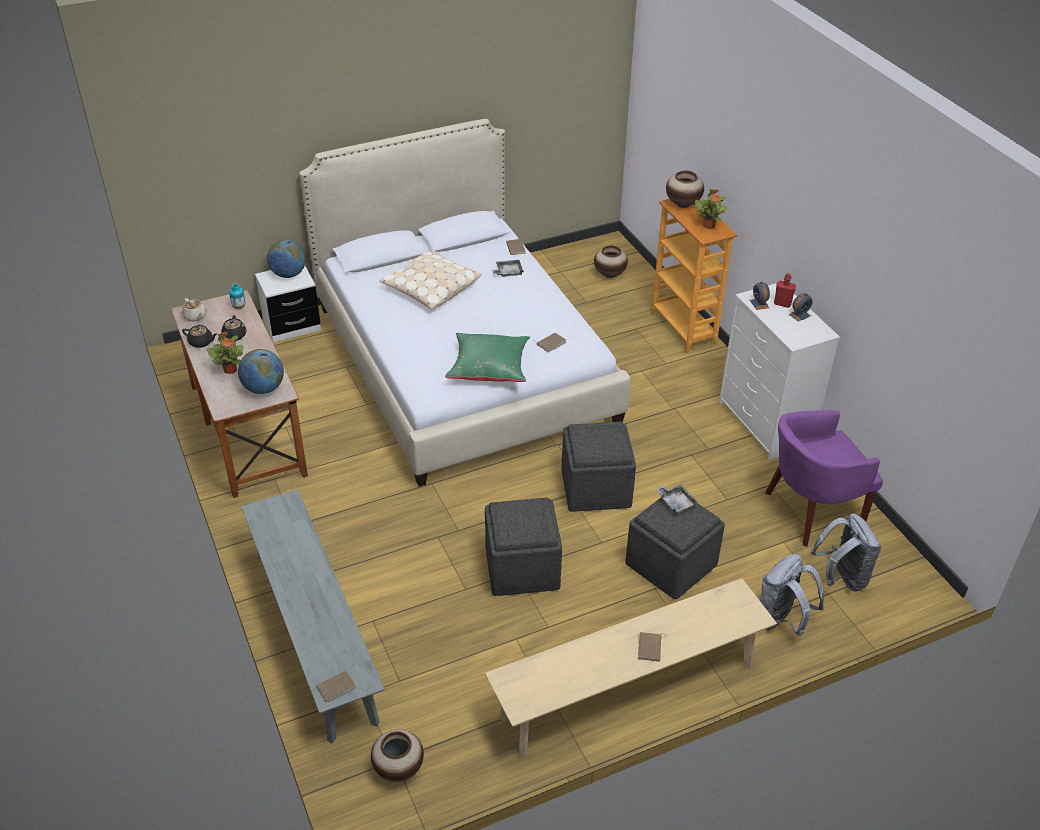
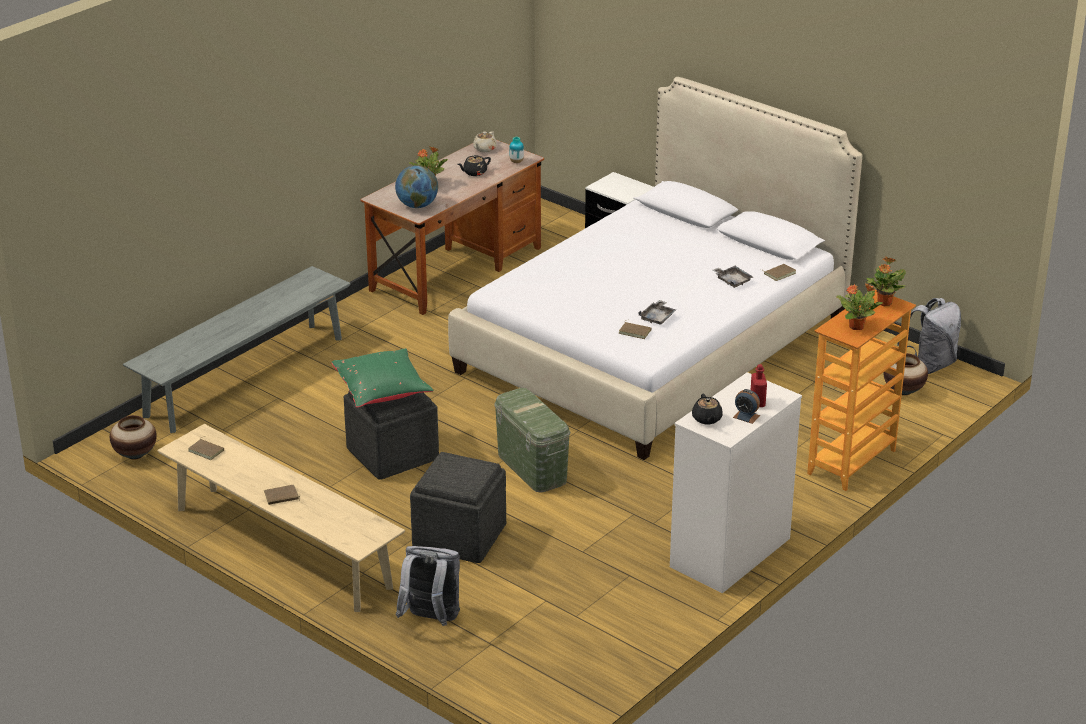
camera: 65 degrees right, 10 degrees down
(201, 342) = (452, 162): black teapot -> black teapot (707, 419)
(288, 274) = (628, 186): globe -> none
(336, 686) = (150, 363): brown book -> brown book (207, 450)
(430, 288) = (661, 249): beige pillow -> none
(489, 369) = (564, 310): green pillow -> green pillow (382, 392)
(595, 488) = (531, 467): grey ottoman -> green storage box
(676, 502) = (476, 468): grey tray -> grey tray (657, 317)
(683, 204) = (884, 303): vase -> potted plant
(759, 304) = (742, 388): alarm clock -> none
(810, 511) = (609, 610): purple armchair -> none
(841, 577) = (521, 649): grey backpack -> grey backpack (929, 365)

